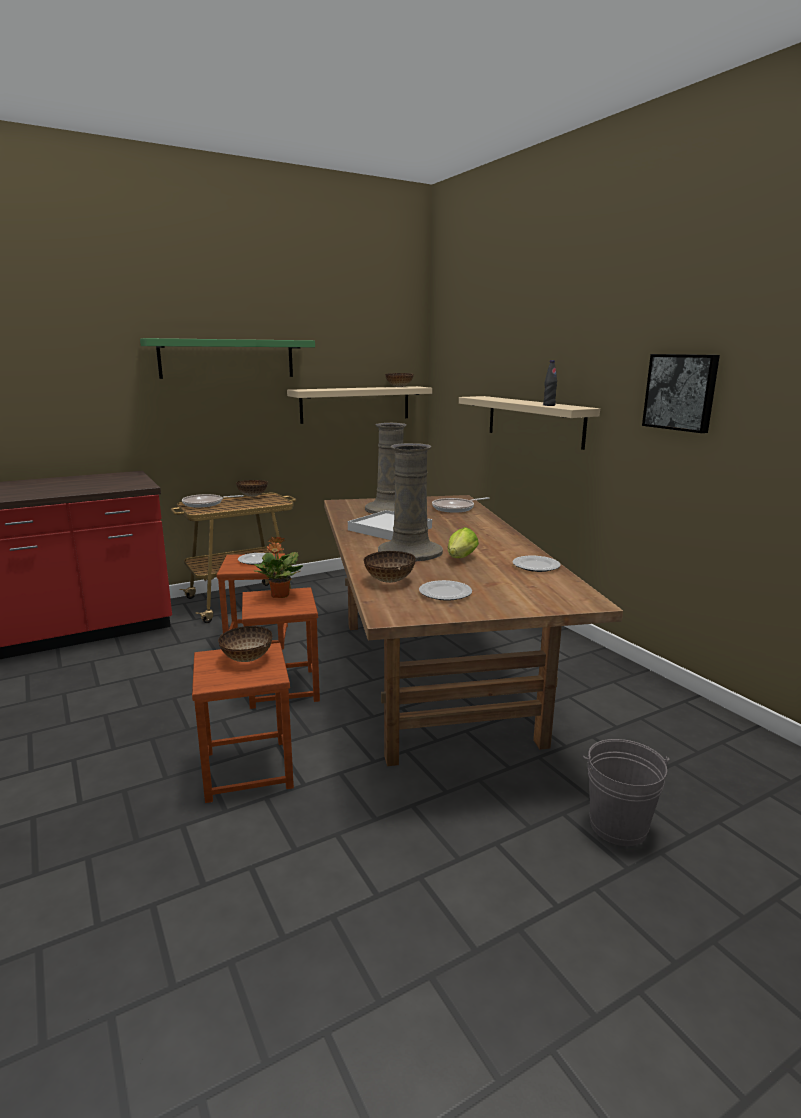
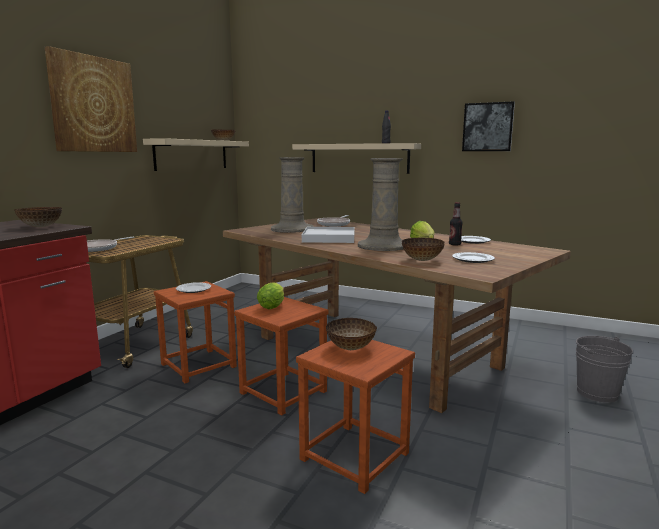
camera: 35 degrees left, 5 degrees down
(227, 358) = (93, 104): green shelf -> picture
(253, 496) = (132, 239): bowl -> bowl (41, 226)
(280, 595) = (273, 306): potted plant -> lettuce
(497, 566) = (454, 244): none -> bottle

